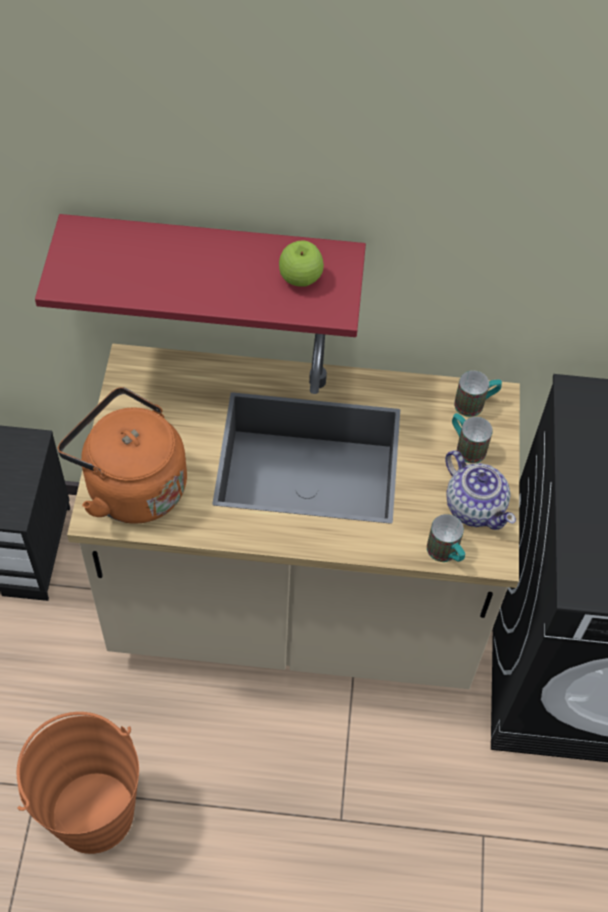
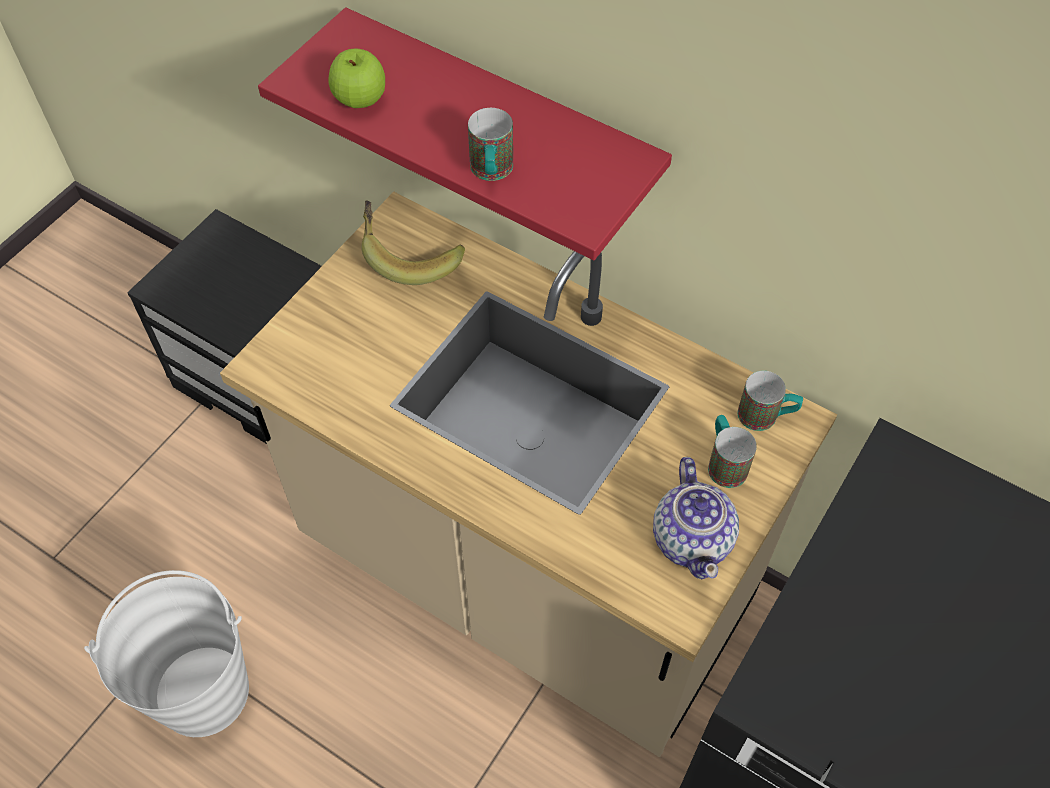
camera: 30 degrees right, 0 degrees up
(93, 812) = (204, 690): orange bucket -> white bucket
(131, 485) = (317, 348): orange kettle -> none
(157, 388) = (410, 256): none -> banana
(300, 279) = (565, 167): apple -> apple (360, 100)
(446, 554) = (622, 580): mug -> mug (491, 173)

